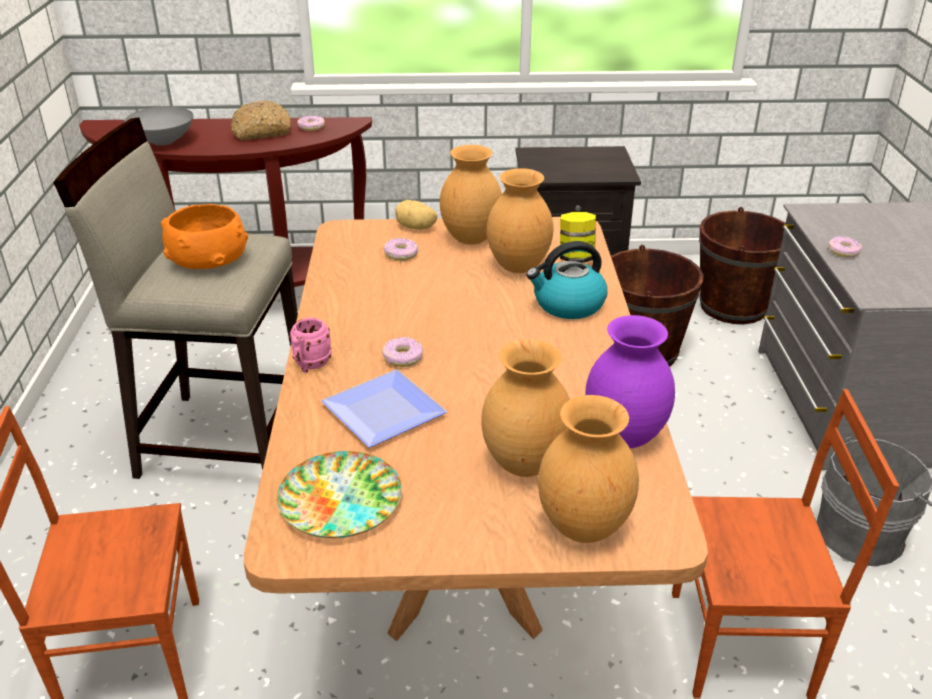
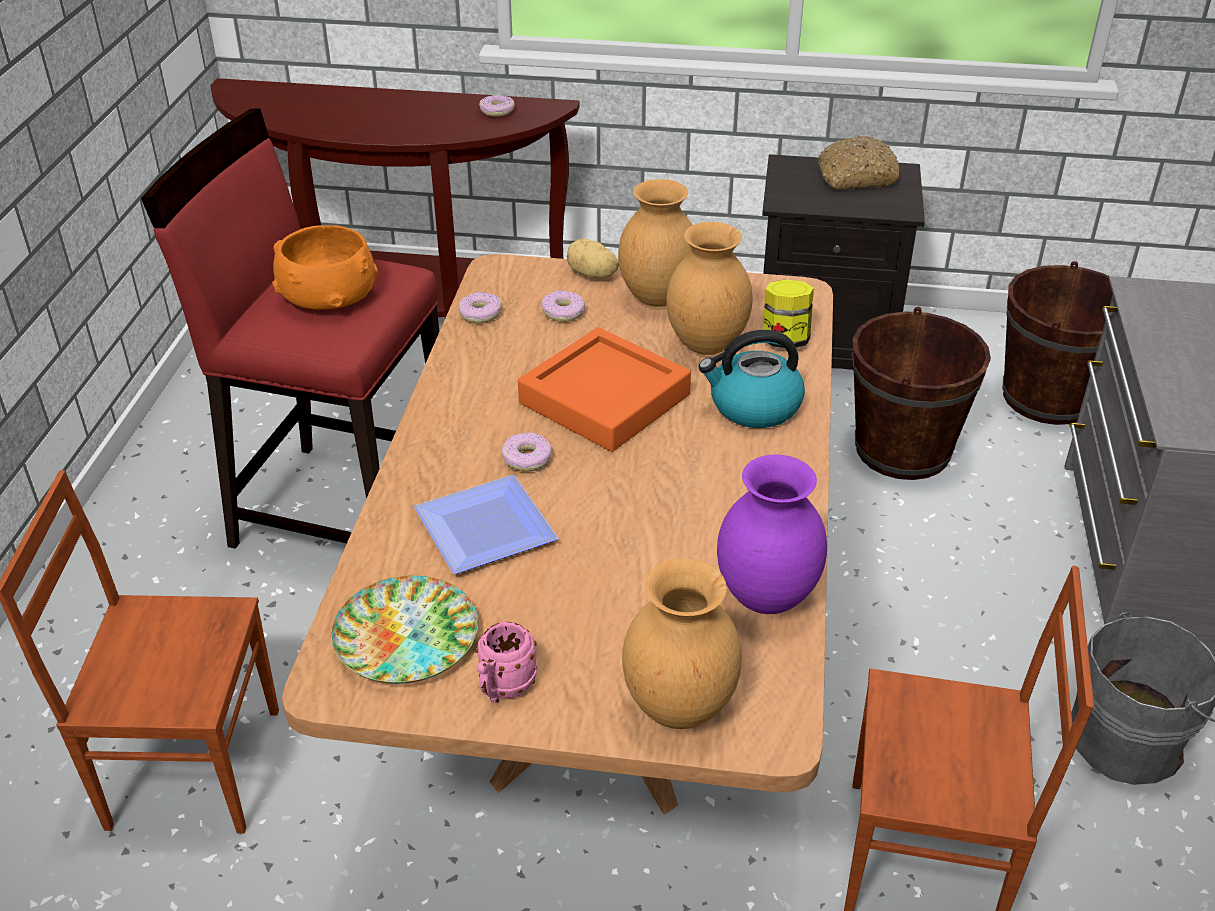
camera: 10 degrees right, 5 degrees up
(162, 142) = (306, 119): grey bowl -> none
(224, 439) = (343, 509): beige stool -> red stool
(261, 131) = (432, 113): bread -> bread (855, 177)
(310, 365) = (413, 456): pink mug -> pink mug (503, 689)
(451, 310) = (604, 399): none -> orange tray
(523, 465) = (632, 618): brown vase -> none
(843, 251) = (1166, 358): donut -> donut (480, 314)

